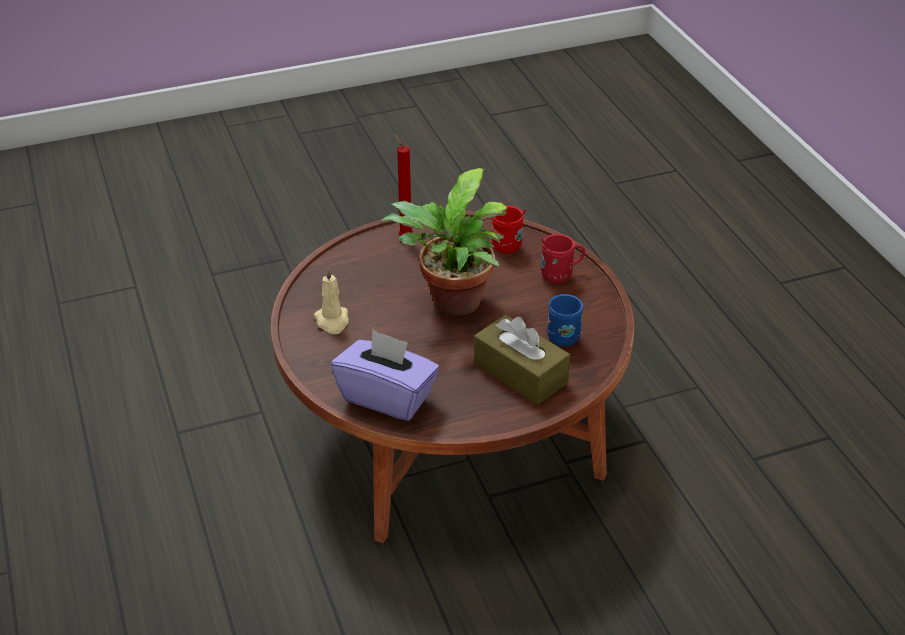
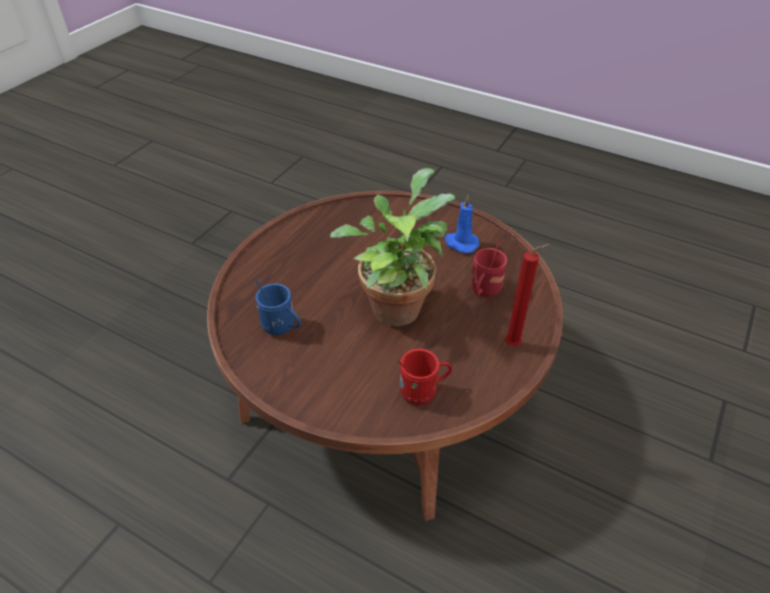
camera: 140 degrees right, 5 degrees up
(332, 321) = (460, 243): beige candle -> blue candle
(387, 396) = (357, 214): purple tissue box -> none
(520, 373) = (287, 279): brown tissue box -> none
(561, 275) = (336, 391): red mug -> red mug (483, 292)

